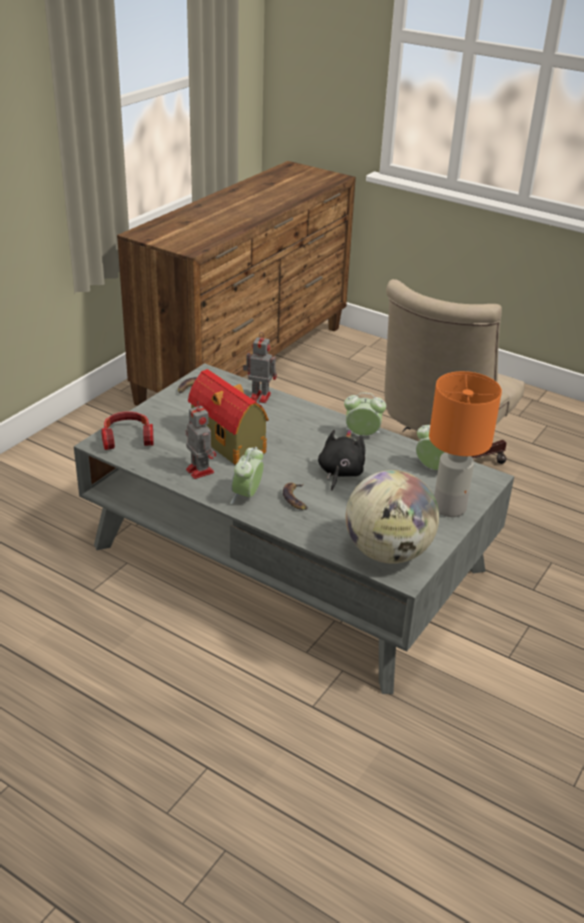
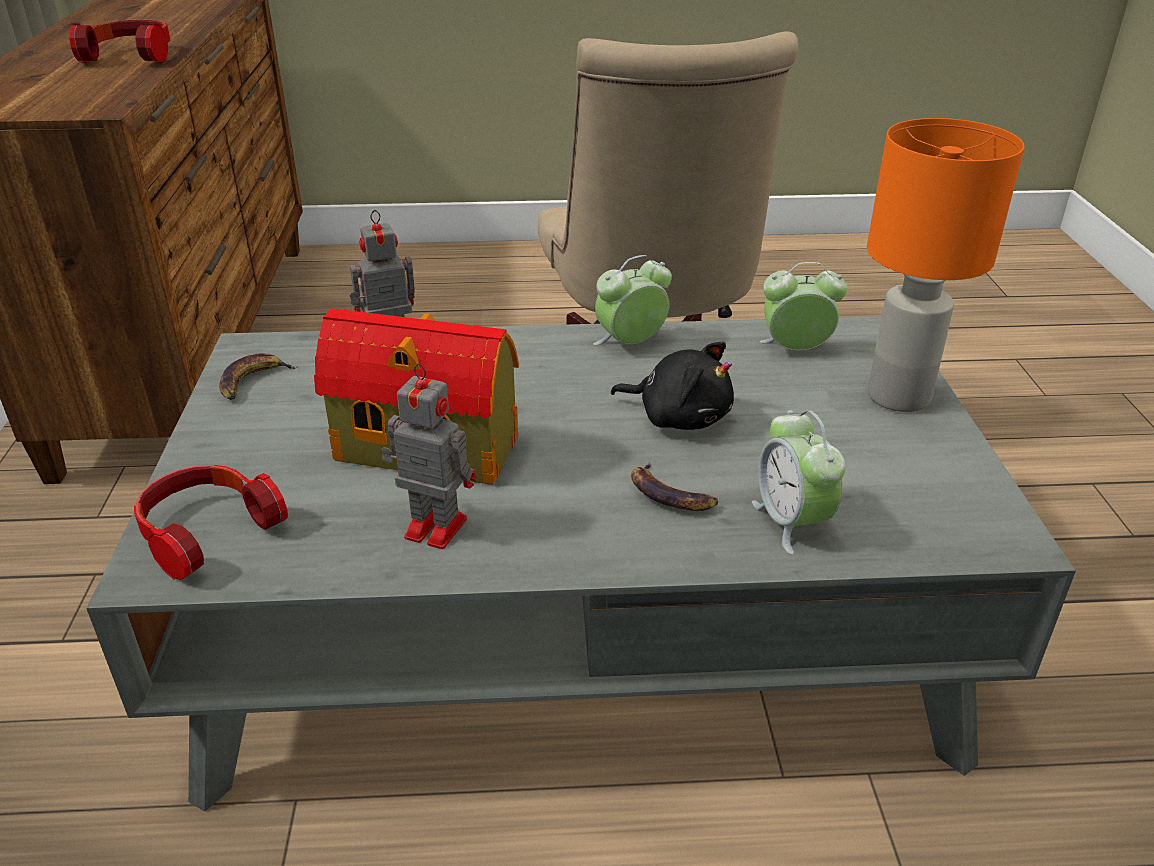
camera: 35 degrees left, 0 degrees up
(235, 220) = (132, 56): none -> headphones
(247, 495) = (581, 531): alarm clock -> alarm clock (791, 522)
(340, 473) = (679, 417): black plush toy -> black plush toy turned 135 degrees clockwise
(387, 552) = (930, 513): globe -> none

